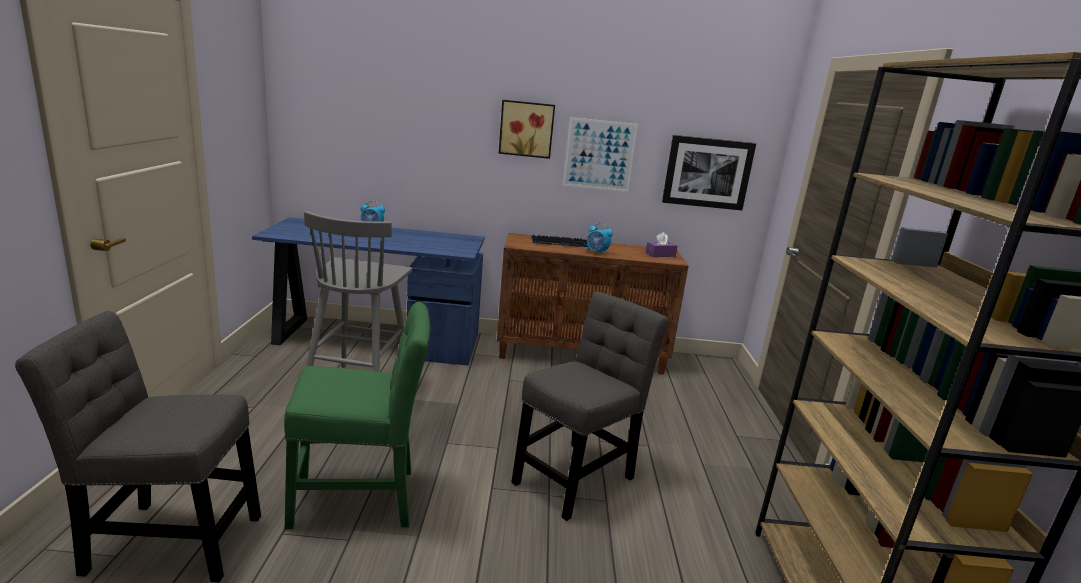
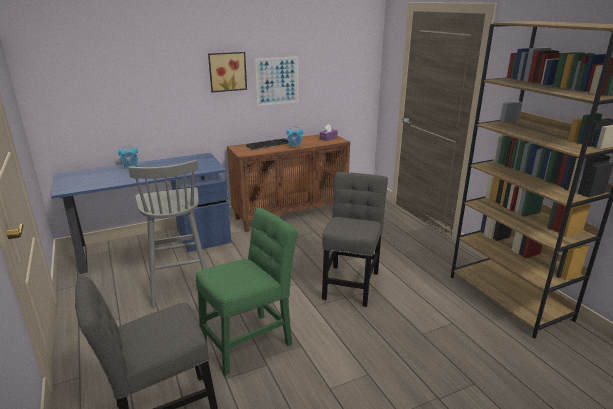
camera: 25 degrees left, 5 degrees up
(707, 173) = (342, 80): picture -> none

